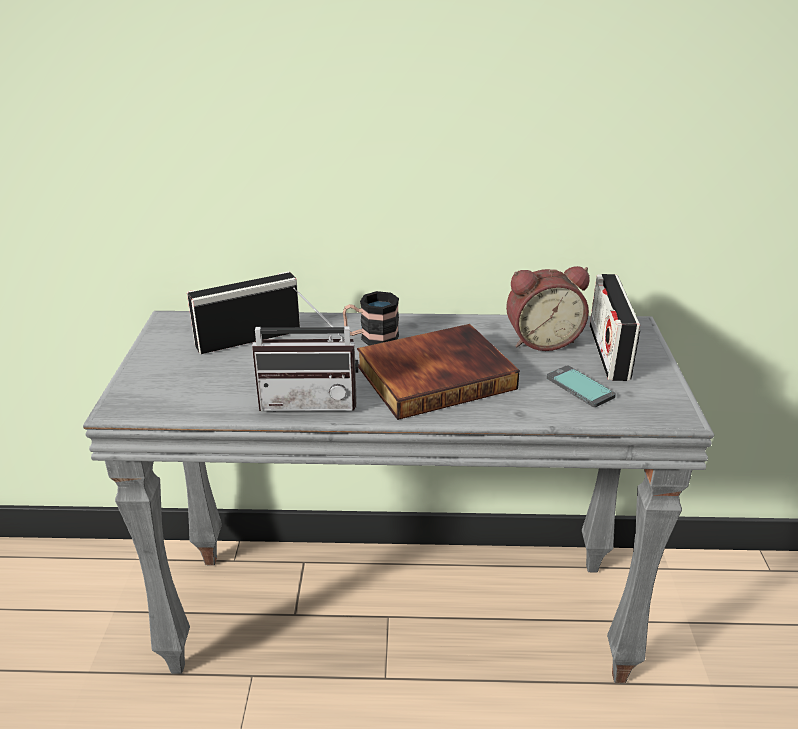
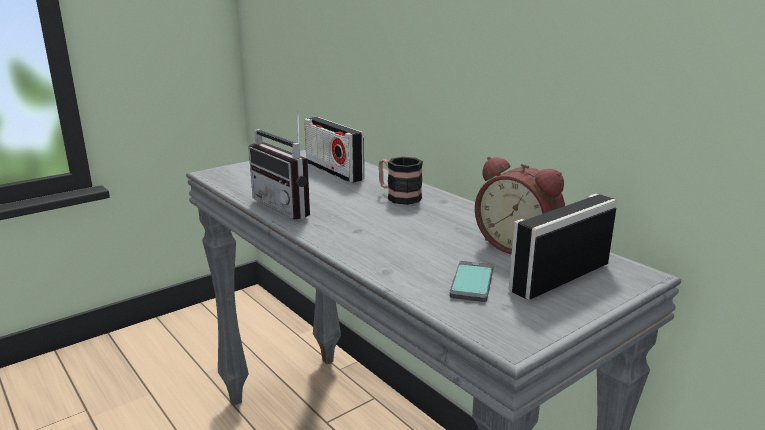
camera: 50 degrees right, 10 degrees down
(248, 338) = (334, 171): radio -> radio turned 150 degrees counterclockwise
(435, 375) = (387, 228): book -> none

